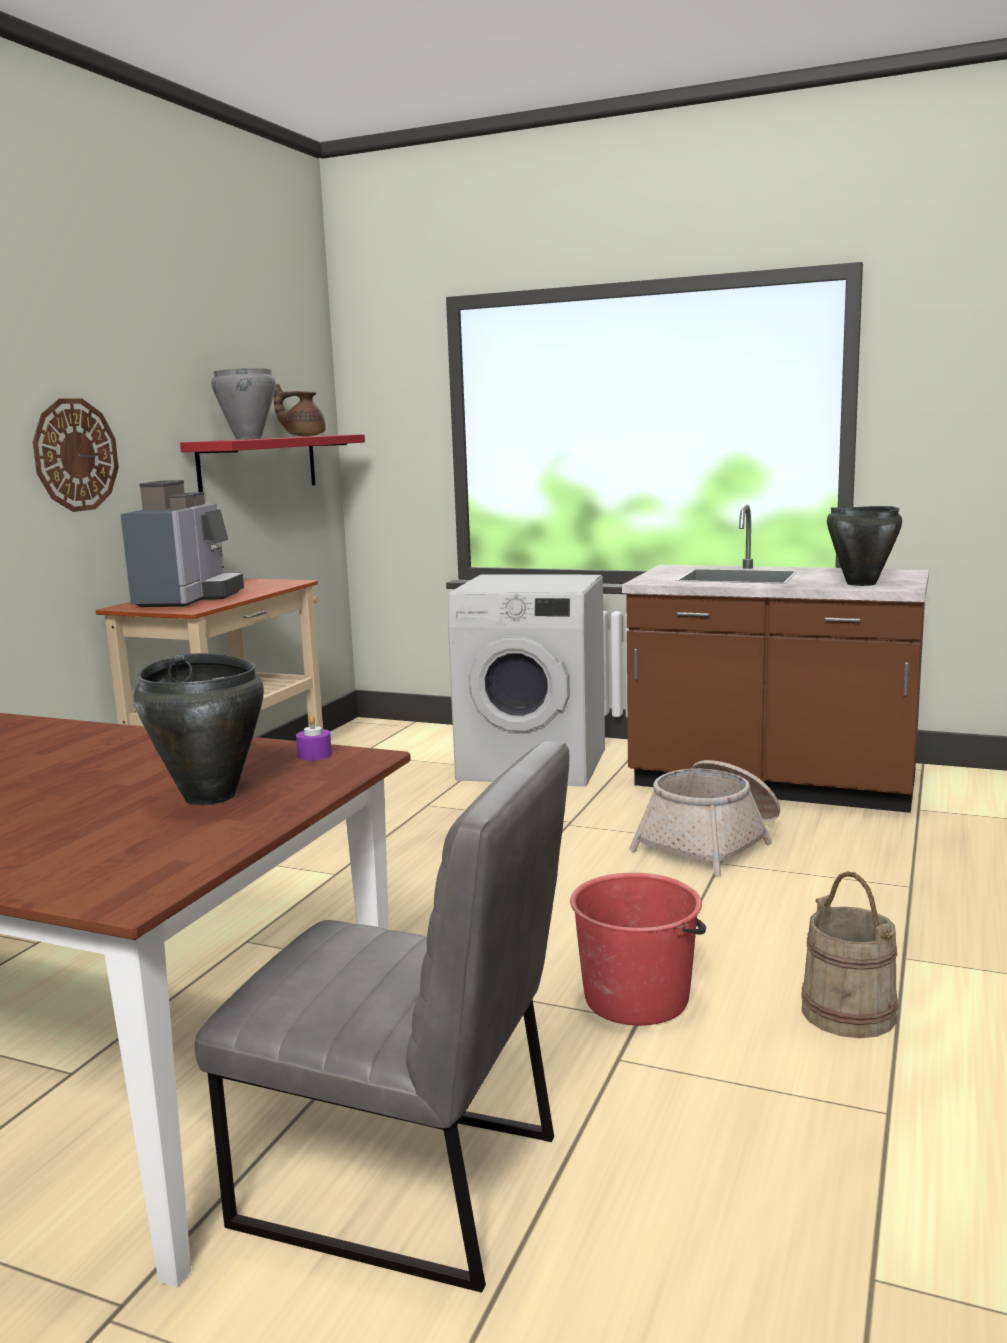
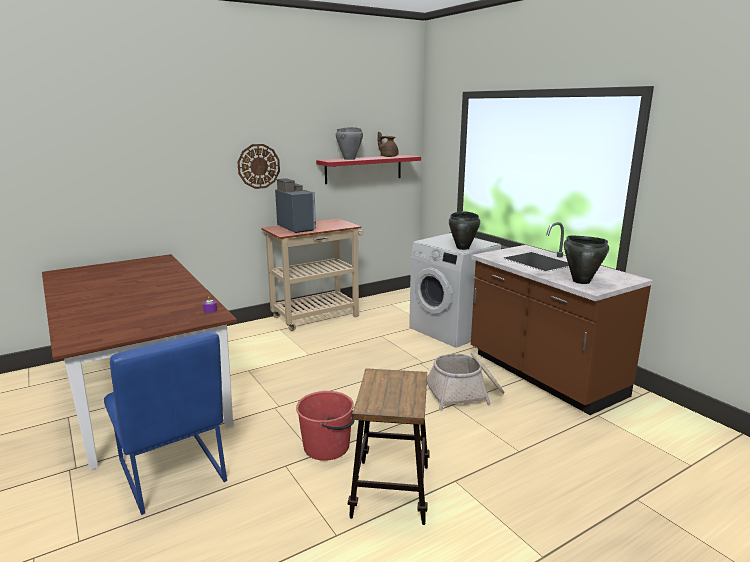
camera: 35 degrees right, 5 degrees up
(188, 598) = (298, 227): coffee machine -> coffee machine turned 75 degrees counterclockwise
(210, 796) = (154, 317): black cooking pot -> black cooking pot (463, 248)
(406, 1183) = (172, 472): grey chair -> blue chair
(849, 1012) = (391, 491): beige bucket -> stool

